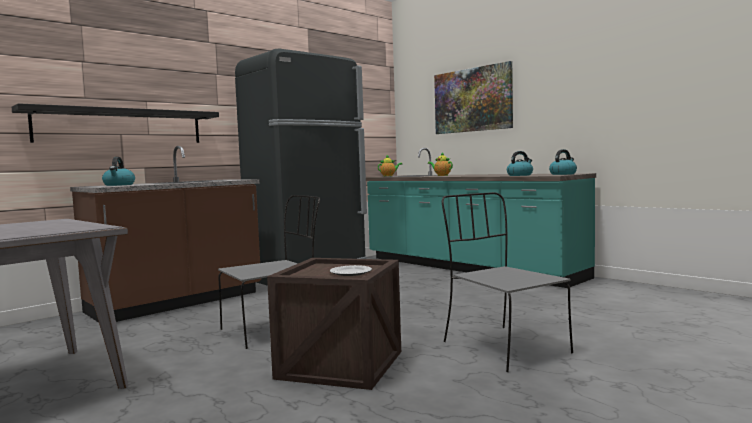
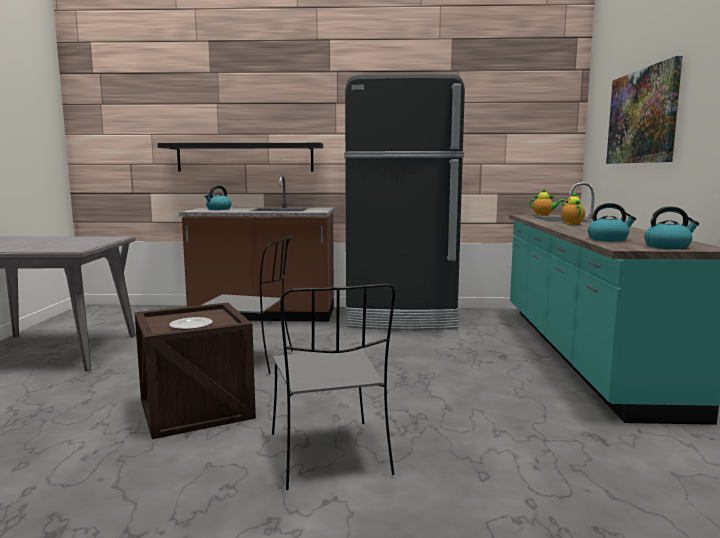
camera: 45 degrees right, 5 degrees up
(503, 347) = (330, 455): grey chair -> grey chair turned 150 degrees clockwise

